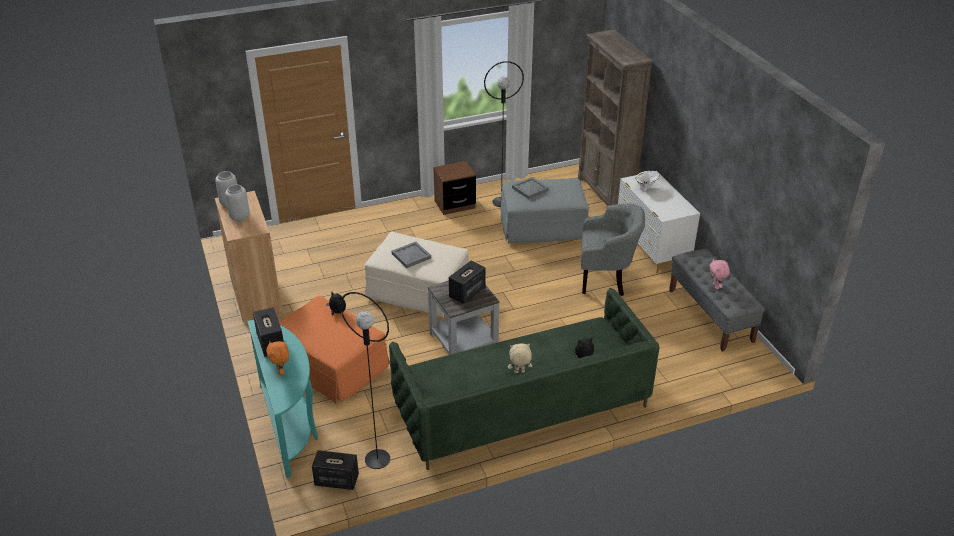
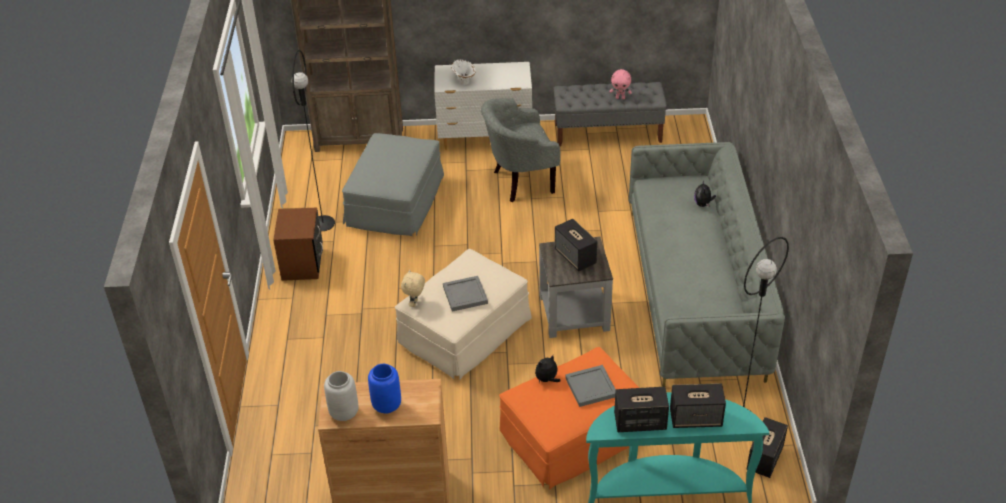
camera: 70 degrees left, 5 degrees up
(239, 217) = (387, 405): grey vase -> blue vase
(281, 371) = (696, 418): orange plush toy -> speaker
(519, 372) = (712, 251): beige plush toy -> beige plush toy (415, 303)
(521, 406) = (695, 292): green sofa -> grey sofa
(530, 189) = (381, 171): grey tray -> grey tray (592, 387)
(606, 280) = (520, 182): grey armchair -> grey armchair turned 135 degrees counterclockwise

